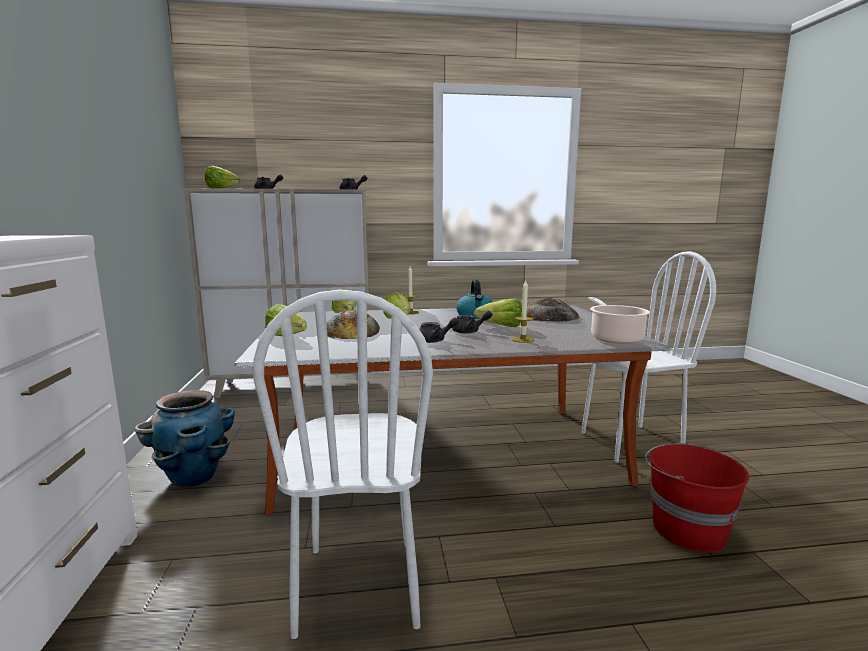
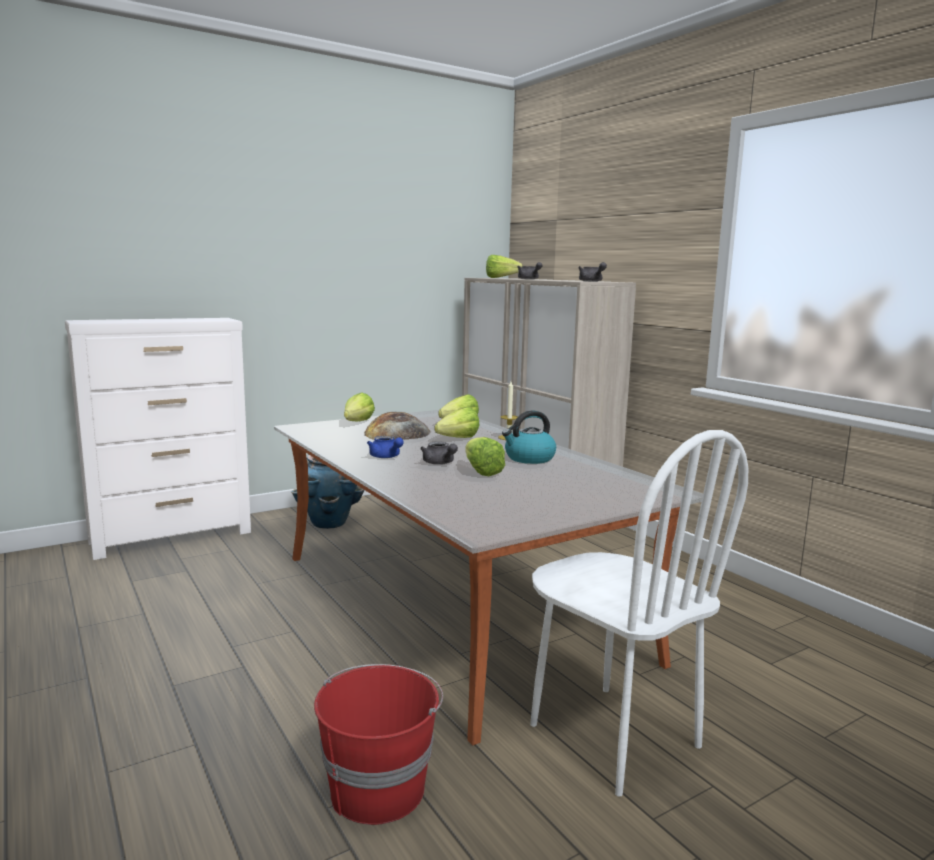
camera: 65 degrees right, 0 degrees up
(359, 585) = (218, 612): white chair -> none
(435, 340) = (386, 457): grey teapot -> blue teapot
(523, 339) = (424, 483): candle -> none
(549, 316) = (582, 486): bread -> none
(614, 338) = (483, 518): cooking pot -> none

